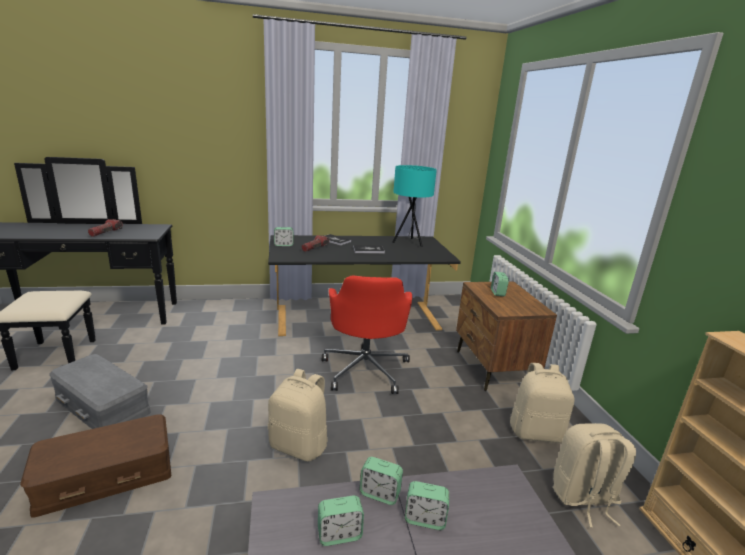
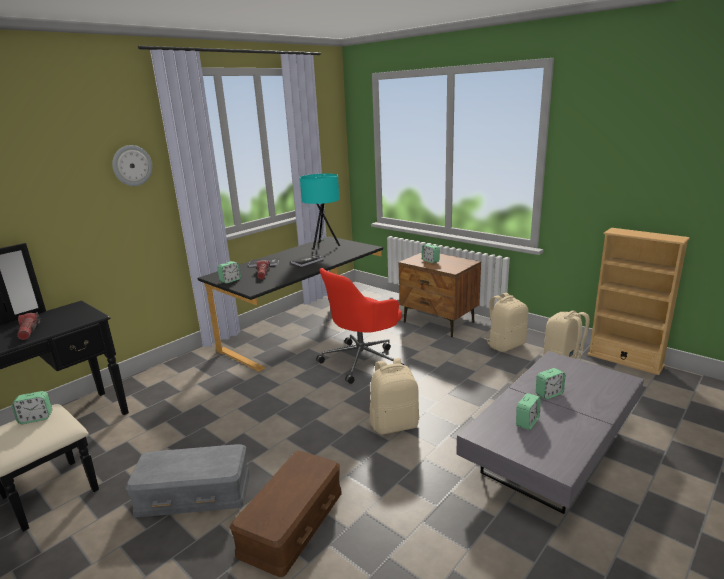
camera: 35 degrees left, 0 degrees up
(236, 123) = (132, 165): none -> wall clock
(365, 369) = (362, 360): red office chair -> red office chair turned 90 degrees clockwise
(380, 493) = (515, 397): alarm clock -> alarm clock (36, 418)

